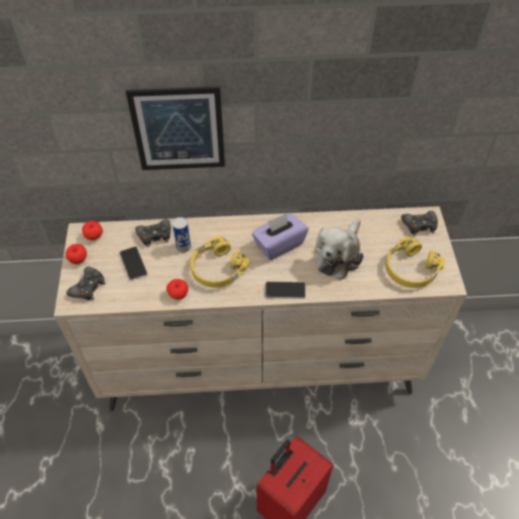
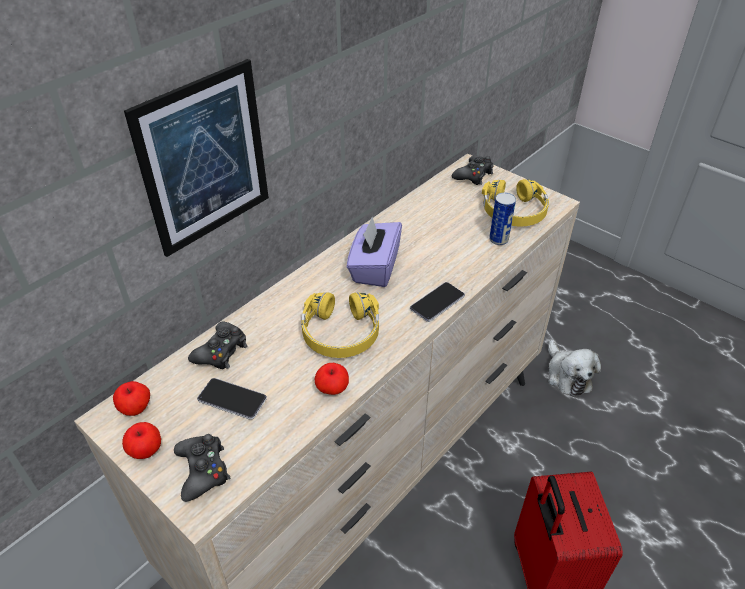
camera: 45 degrees left, 10 degrees down
(183, 247) = (273, 339): can -> can (498, 239)
(338, 255) = (442, 240): plush toy -> plush toy (567, 375)

